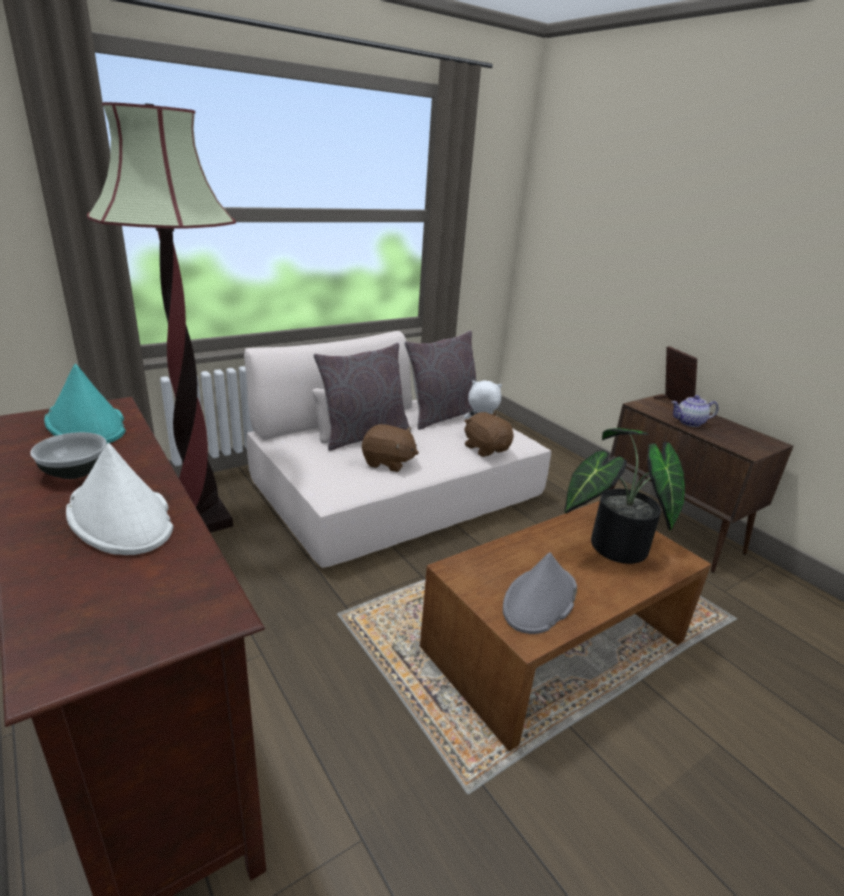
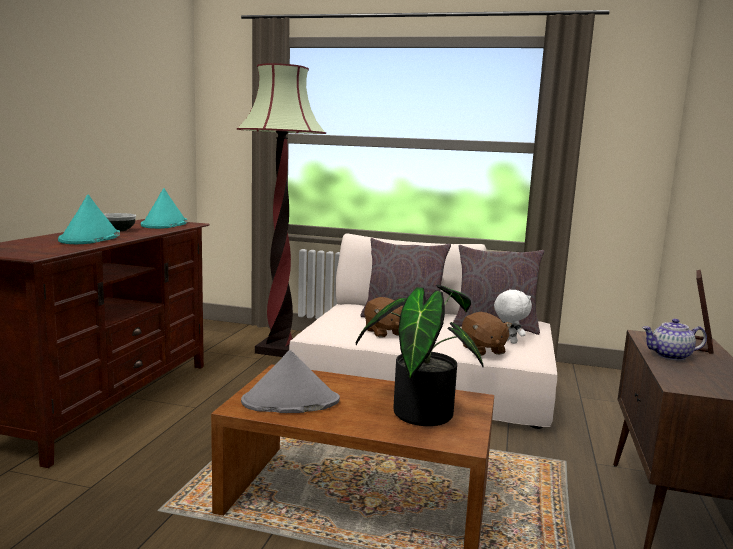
camera: 50 degrees right, 15 degrees down
(121, 517) = (90, 238): white hat -> turquoise hat
(486, 448) = (482, 350): brown plush toy -> brown plush toy turned 150 degrees clockwise
(689, 423) = (670, 356): teapot -> teapot turned 45 degrees counterclockwise

